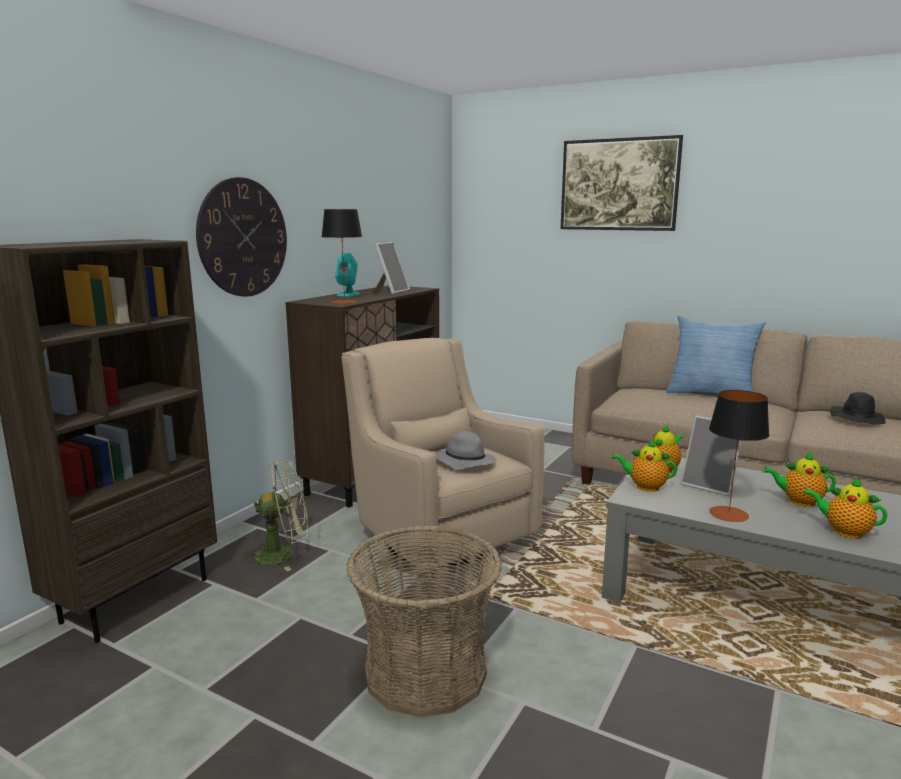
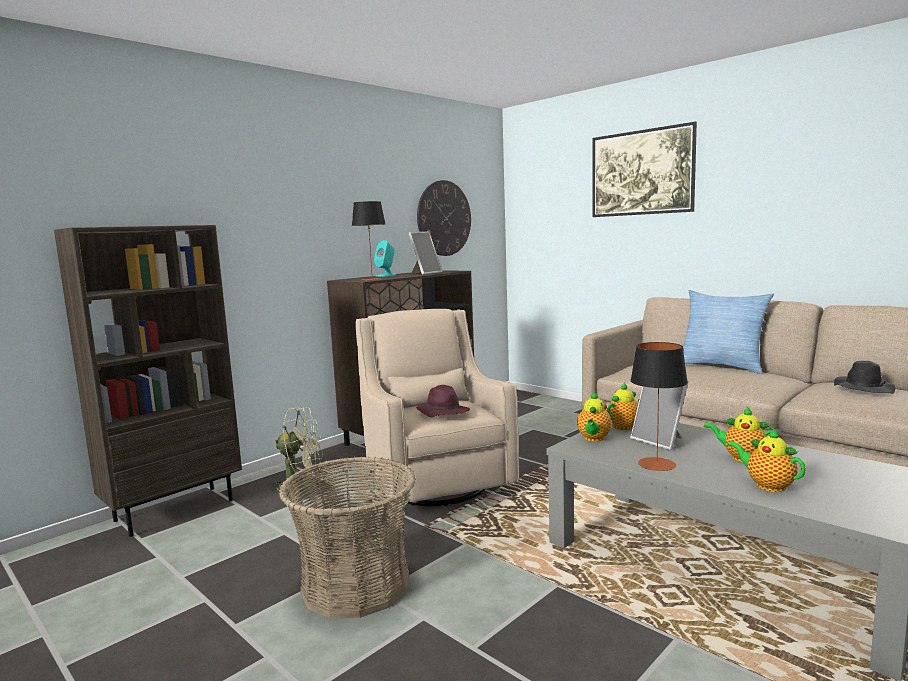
camera: 15 degrees right, 5 degrees down
(243, 238) = (287, 227): wall clock -> wall clock (444, 218)
(464, 462) = (442, 412): grey hat -> purple hat
(645, 487) = (593, 439): teapot -> teapot turned 105 degrees counterclockwise

